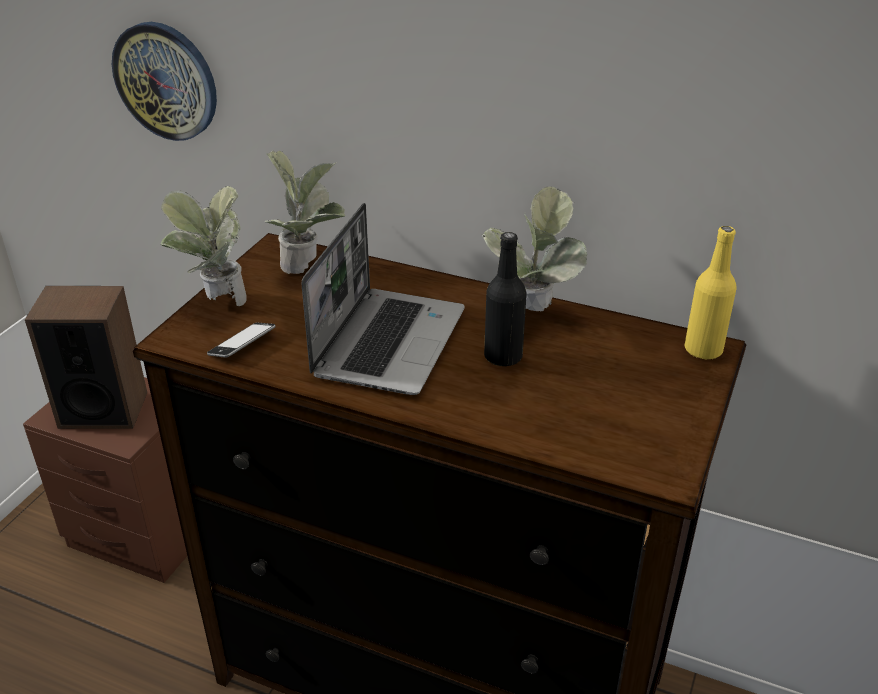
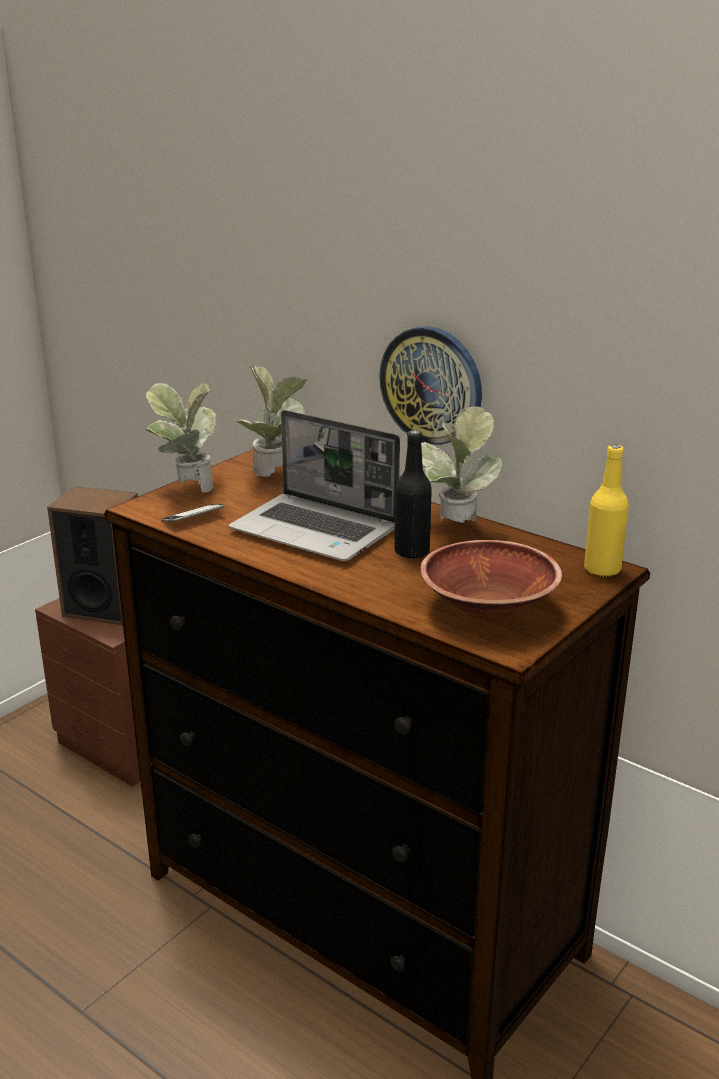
camera: 15 degrees right, 10 degrees down
(166, 81) = (189, 309): wall clock -> wall clock (431, 385)
(388, 342) = (317, 530): laptop -> laptop turned 90 degrees clockwise
(618, 422) = (489, 608): none -> brown bowl

